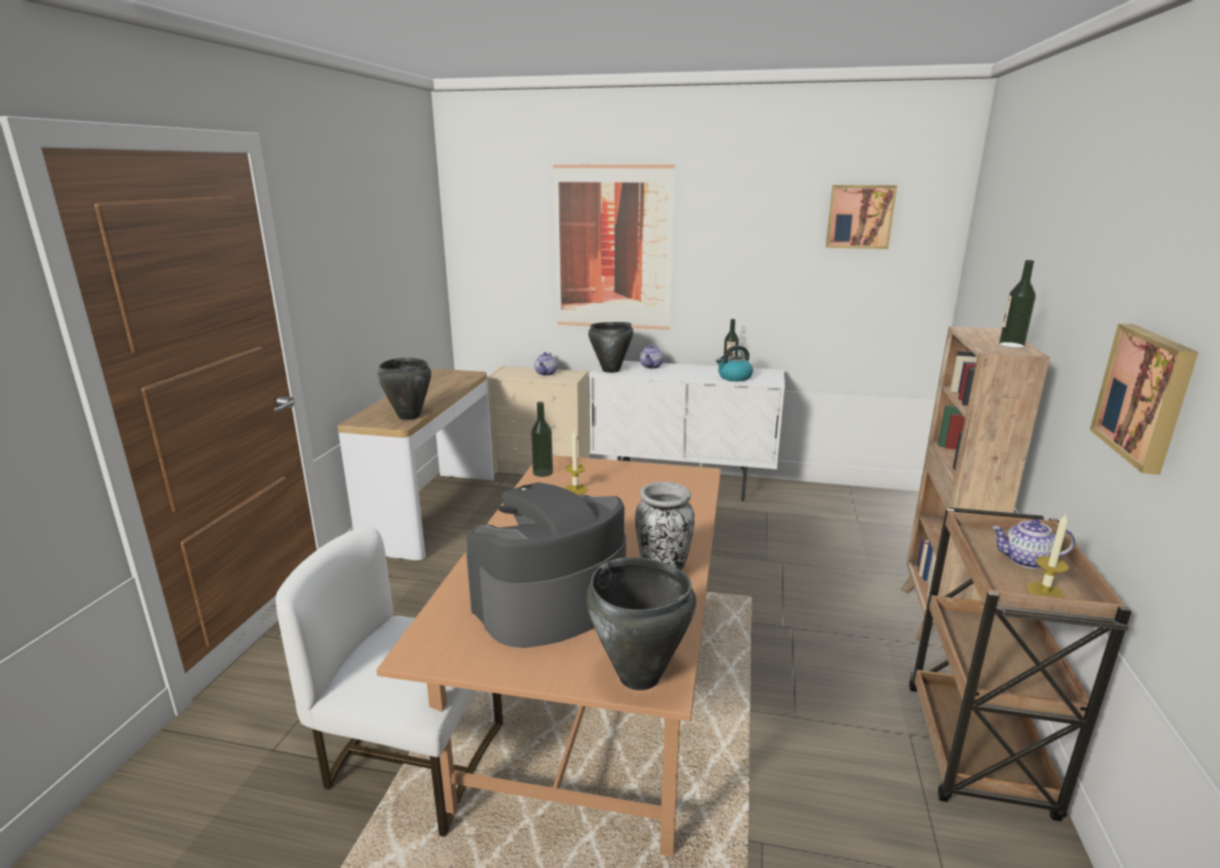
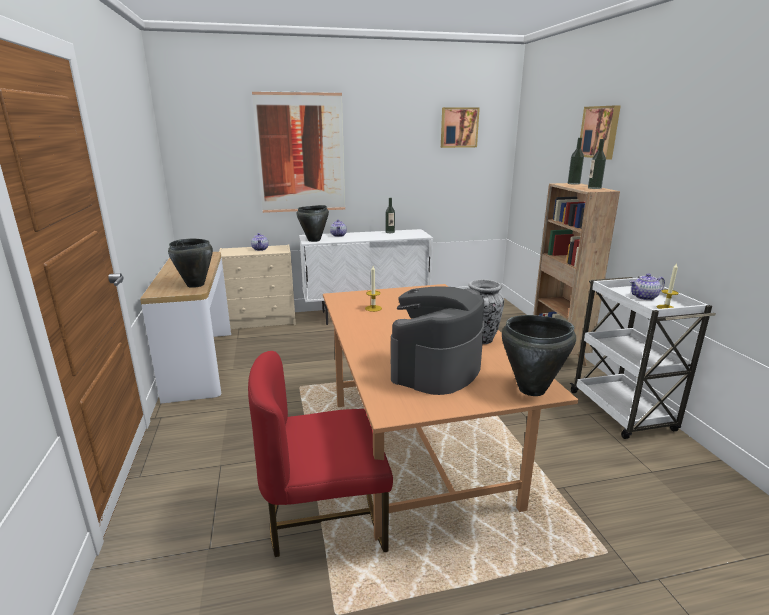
camera: 25 degrees left, 0 degrees up
(412, 762) = (326, 519): white chair -> red chair
(543, 472) = (339, 303): bottle -> bottle (573, 183)
(734, 377) = (398, 236): kettle -> none
(977, 752) = (622, 412): brown cart -> white cart
(1146, 395) = (695, 198): picture -> picture (600, 132)

